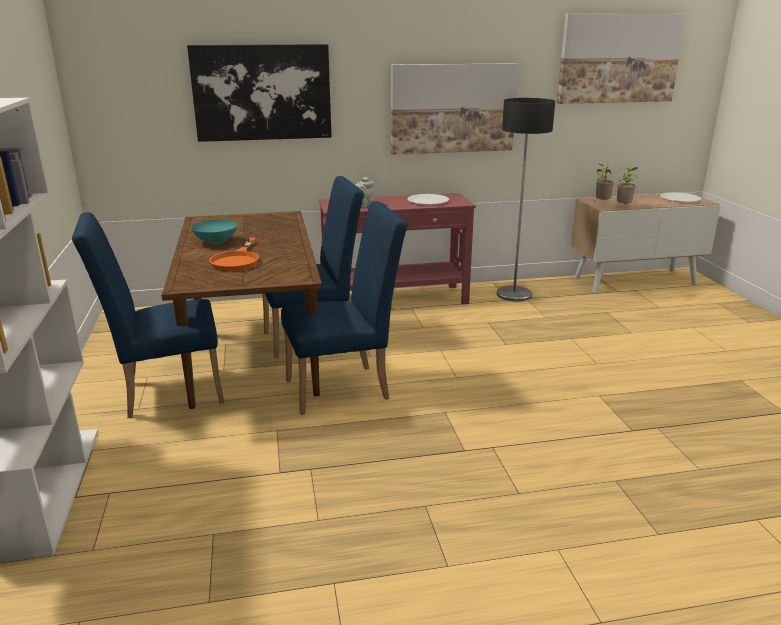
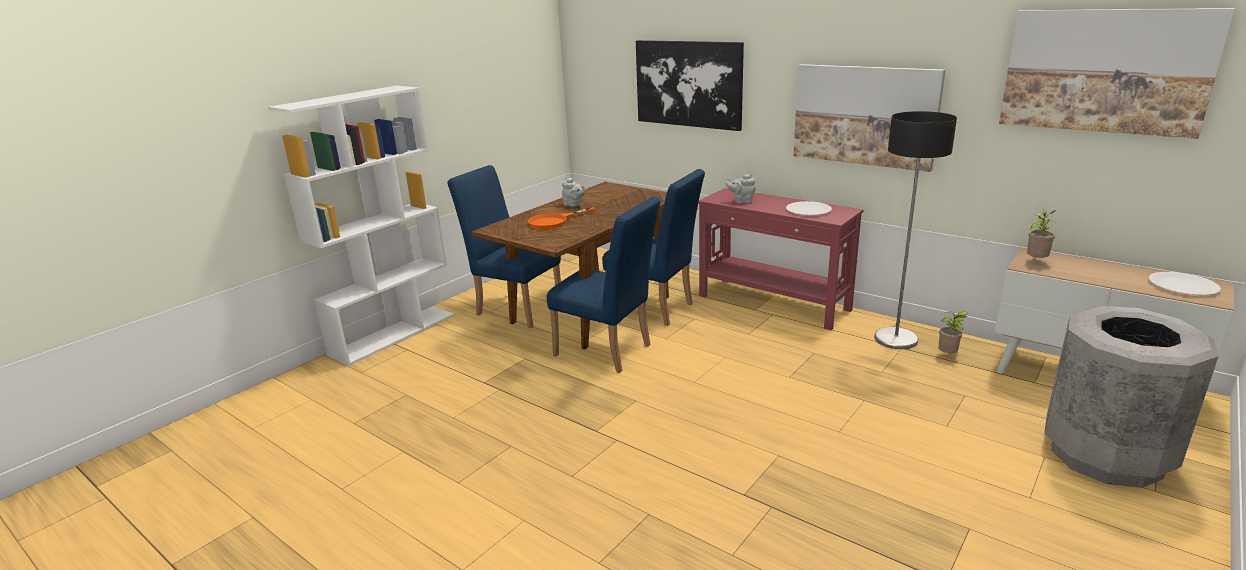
camera: 50 degrees right, 0 degrees up
(215, 242) = (574, 205): turquoise bowl -> grey teapot
(624, 207) = (1054, 273): potted plant -> potted plant (948, 355)
(708, 314) = (1106, 455): none -> grey trash can

